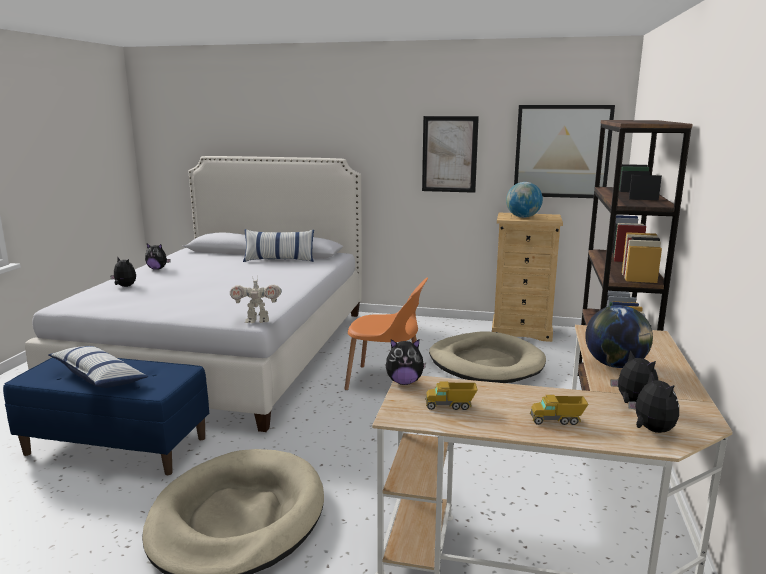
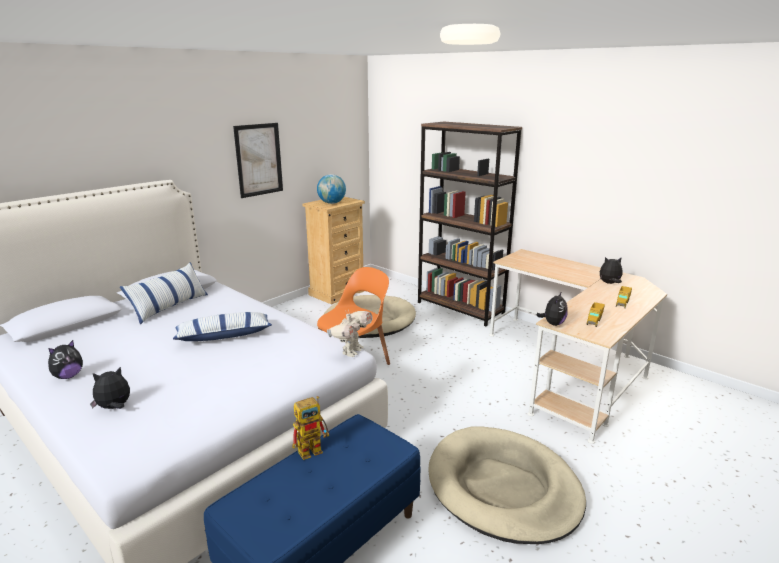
camera: 60 degrees left, 5 degrees up
(99, 377) = (323, 482): pillow -> pillow (224, 336)
(141, 364) = (314, 448): none -> toy robot
(562, 151) = (333, 146): picture -> none
(615, 365) = (560, 272): globe -> none
(651, 430) = (638, 289): plush toy -> none

